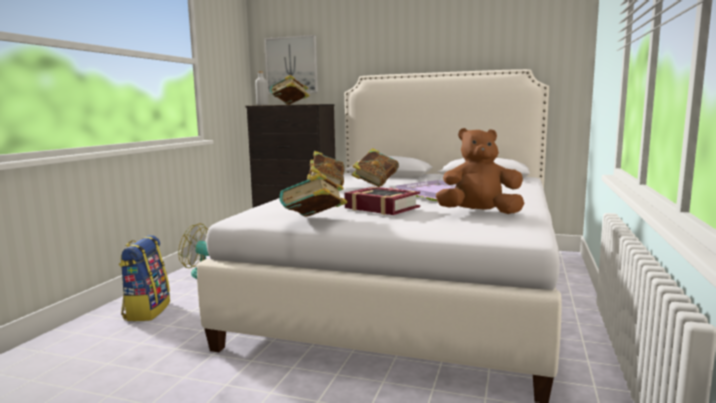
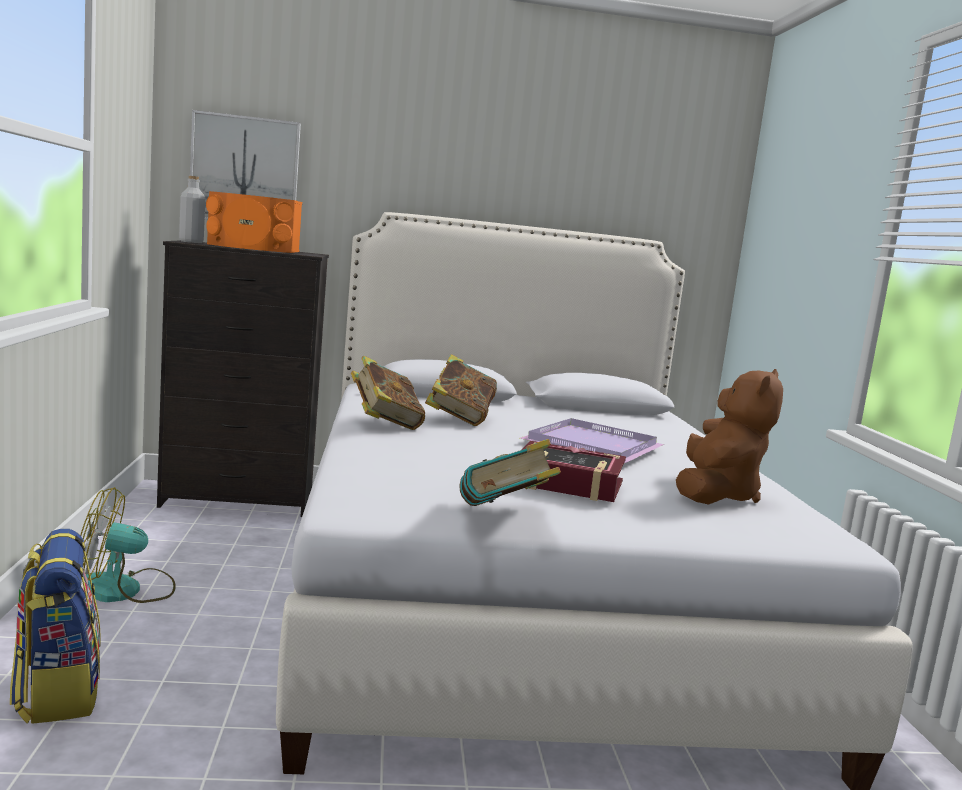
camera: 25 degrees left, 0 degrees up
(290, 104) = (252, 248): book -> orange speaker
(479, 213) = (716, 495): brown plush toy -> brown plush toy turned 135 degrees clockwise

